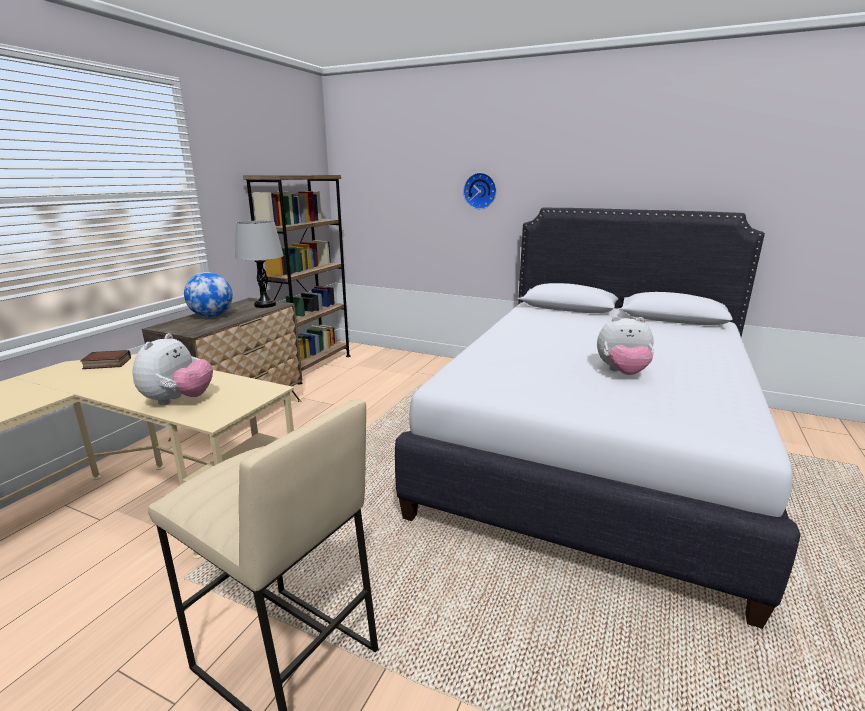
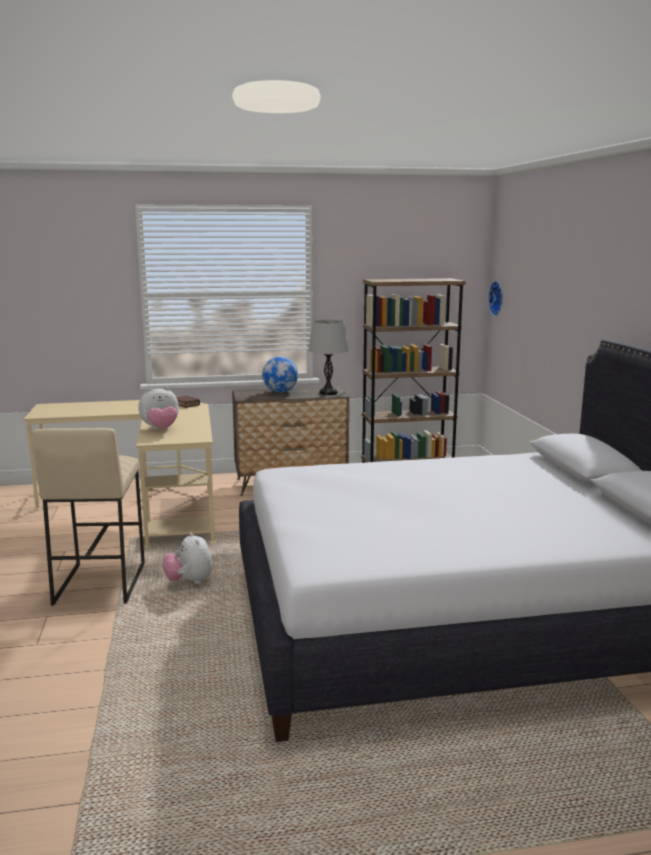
camera: 55 degrees right, 5 degrees down
(480, 191) = (575, 310): wall clock -> wall clock (498, 298)
(622, 373) = (403, 514): plush toy -> plush toy (189, 581)

